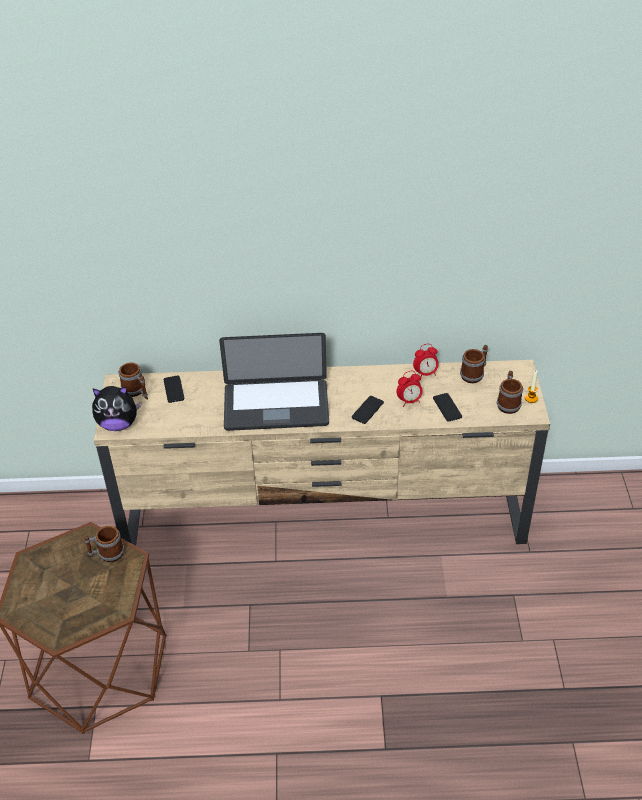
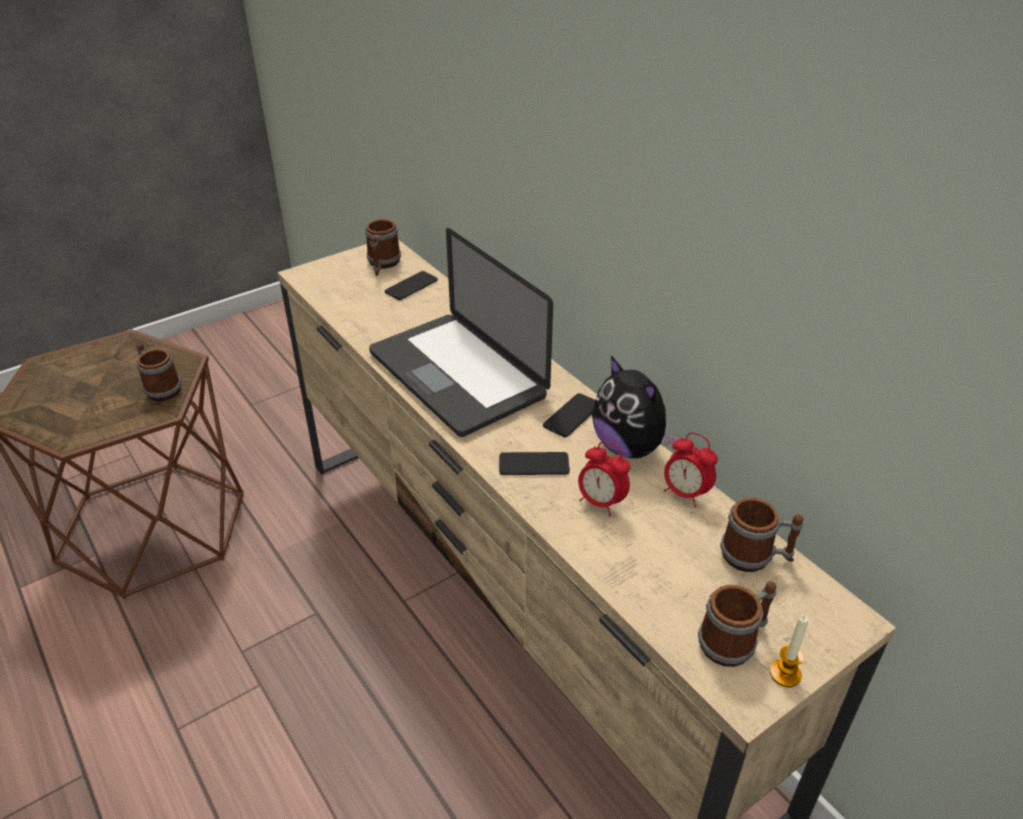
camera: 55 degrees right, 5 degrees down
(118, 424) = (317, 275): plush toy -> plush toy (629, 447)
(447, 407) = (633, 557): phone -> phone (572, 416)

